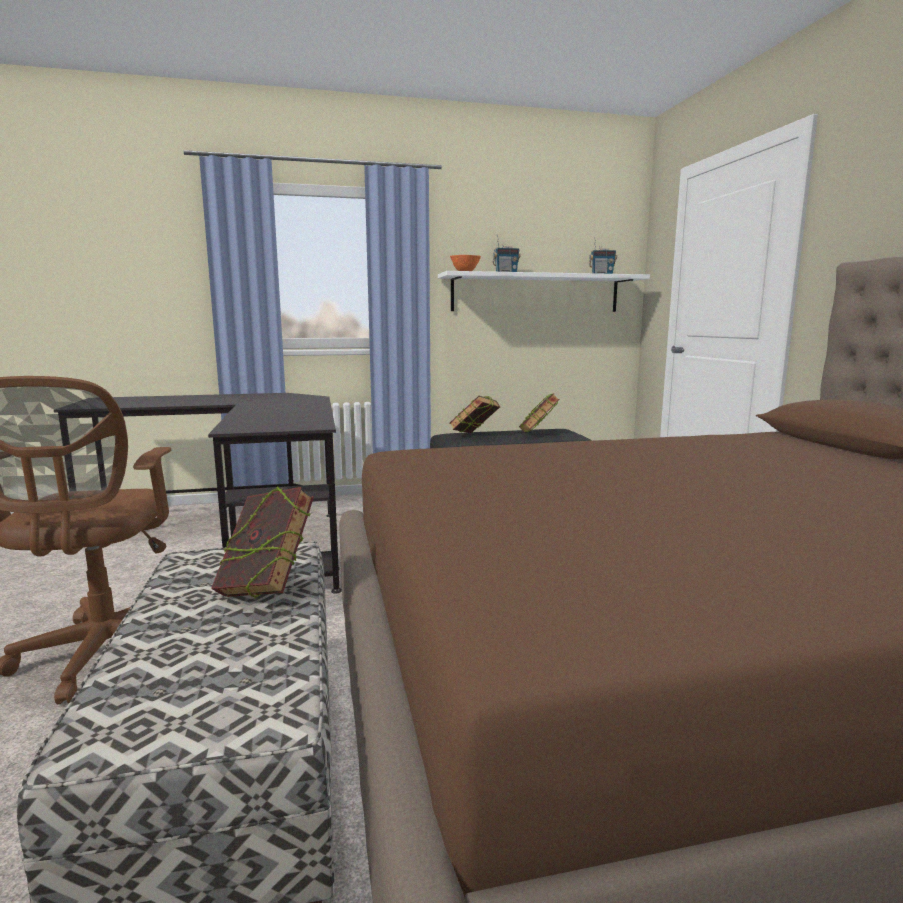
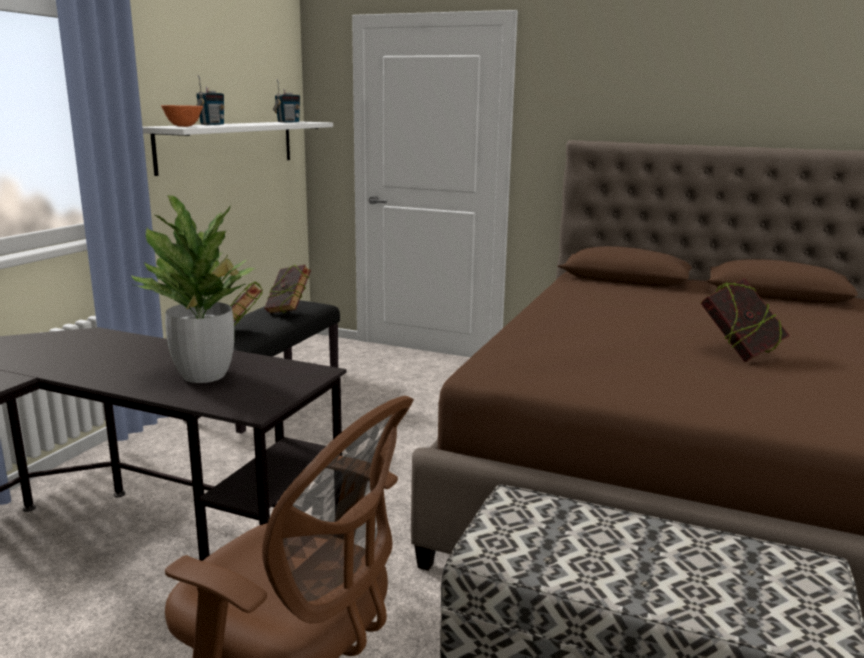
camera: 55 degrees left, 5 degrees up
(267, 589) = (601, 529): book -> book (739, 353)
(277, 416) = (205, 375): none -> potted plant

